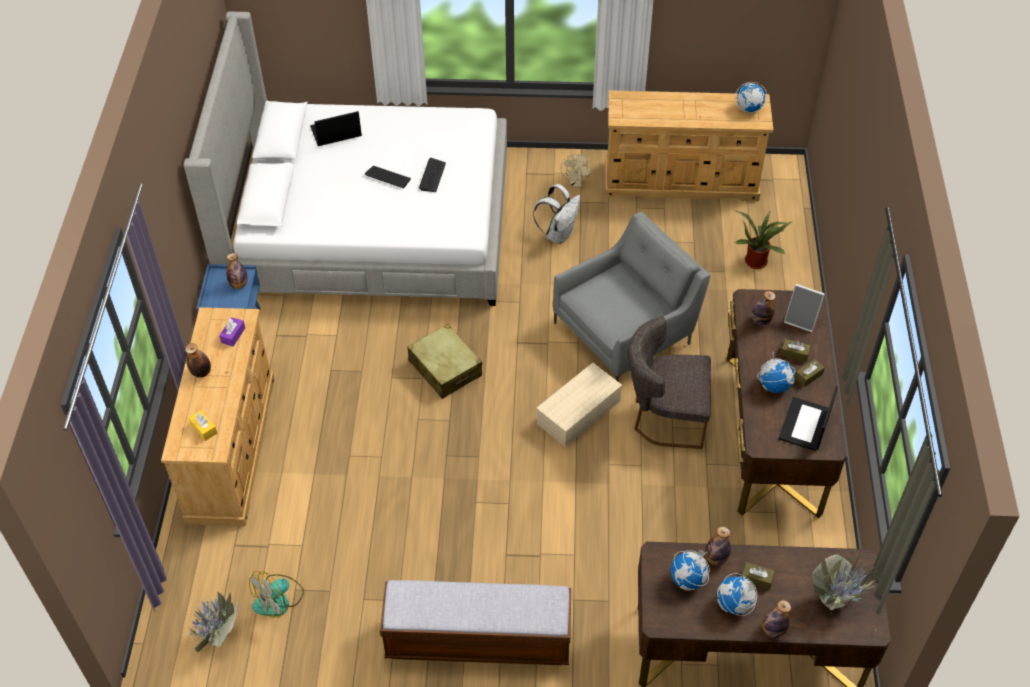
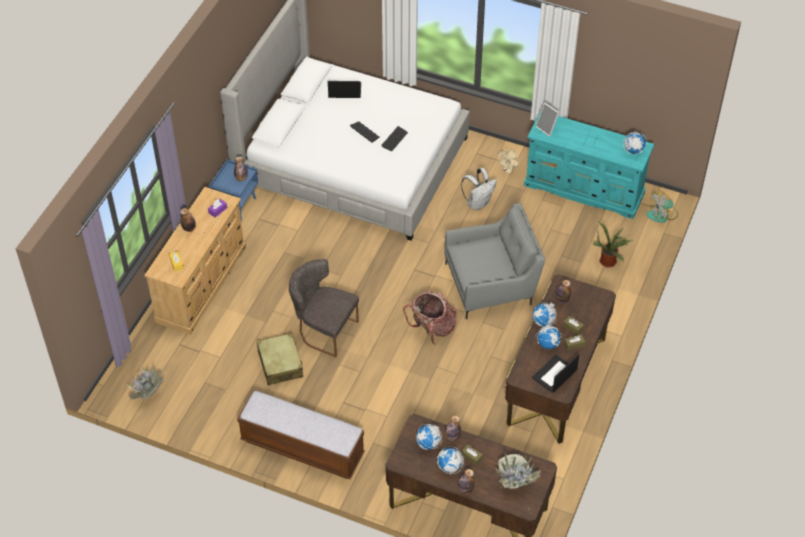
camera: 20 degrees right, 0 degrees up
(278, 600) = (192, 385): fan -> fan (662, 215)
(445, 368) = (358, 273): beige suitcase -> beige suitcase (280, 364)
(578, 413) = (432, 328): beige storage box -> backpack
(665, 417) = (489, 348): grey chair -> grey chair (324, 330)
(681, 181) = (584, 189): beige dresser -> turquoise dresser
(753, 358) = (543, 322): none -> globe
(801, 320) = (590, 307): picture frame -> picture frame (547, 128)

